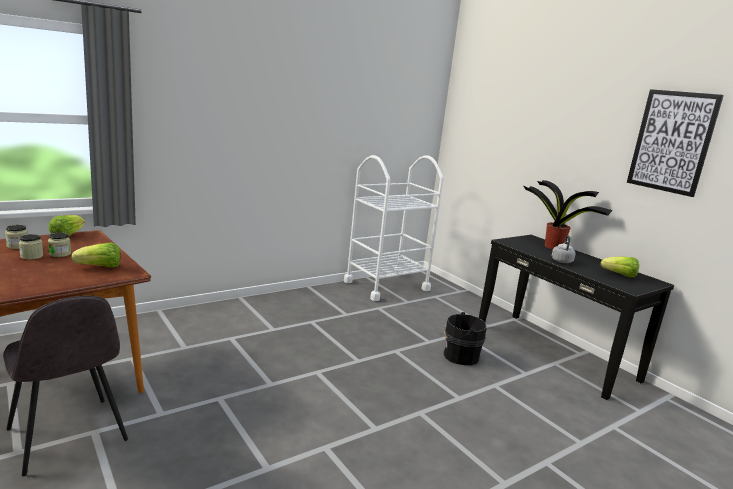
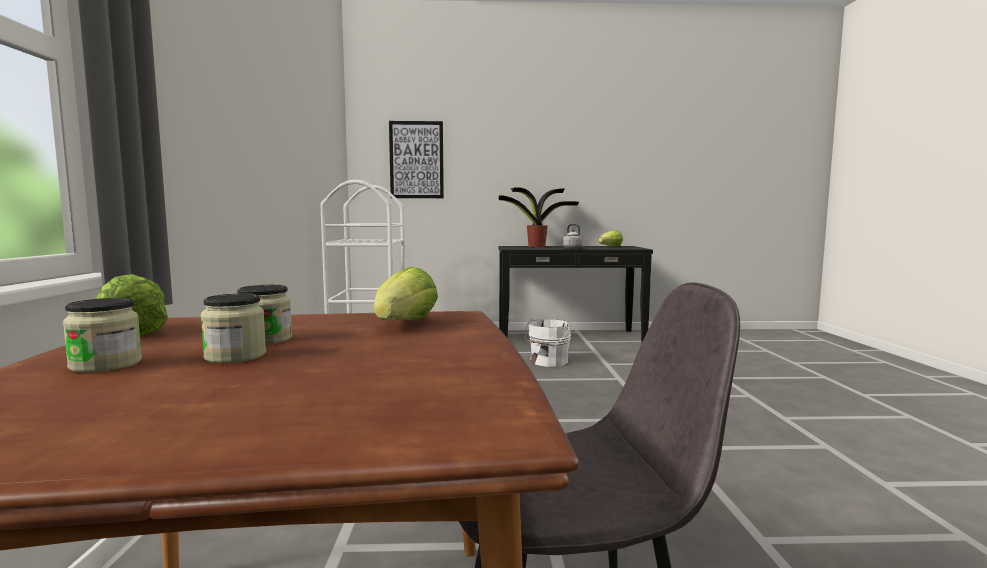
camera: 55 degrees left, 10 degrees down
(459, 356) = (548, 362): black bucket -> white bucket
(672, 142) = (605, 139): picture -> picture (416, 160)

